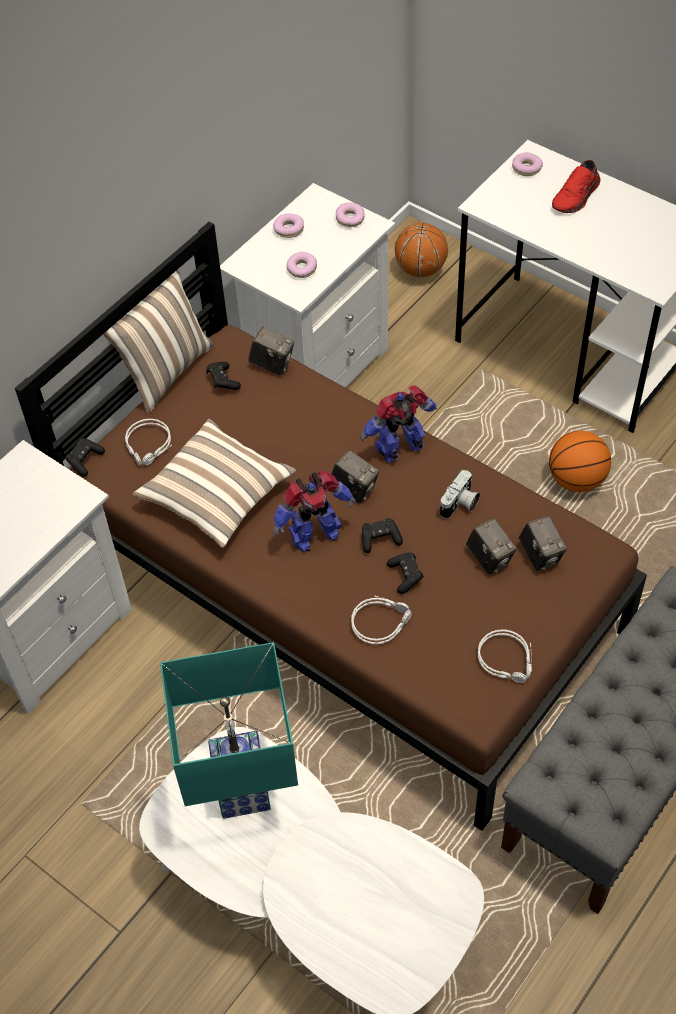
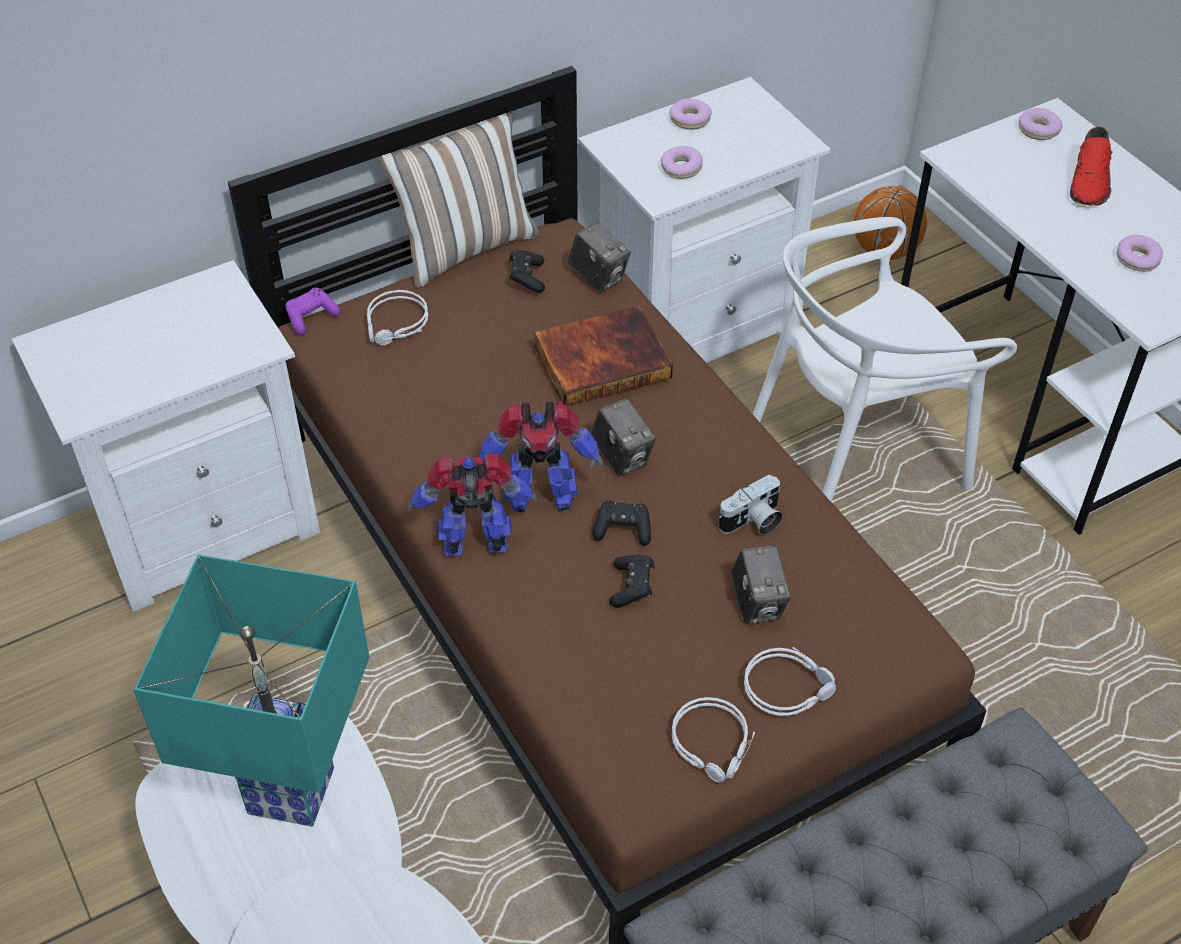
camera: 20 degrees right, 5 degrees down
(85, 461) = (311, 317): black game controller -> purple game controller
(217, 496) = (445, 409): pillow -> none
(306, 424) = (602, 359): none -> book
(350, 219) = (774, 129): donut -> donut (1137, 259)
(381, 621) = (568, 632): grey headphones -> grey headphones (788, 685)
(401, 448) = (710, 427): toy robot -> toy robot (476, 543)
(468, 426) = (855, 455): none -> white chair
(540, 555) = (830, 624): camera -> none
(576, 197) = (1090, 182): red shoe -> red shoe turned 45 degrees counterclockwise
(576, 480) = (970, 569): basketball -> none

